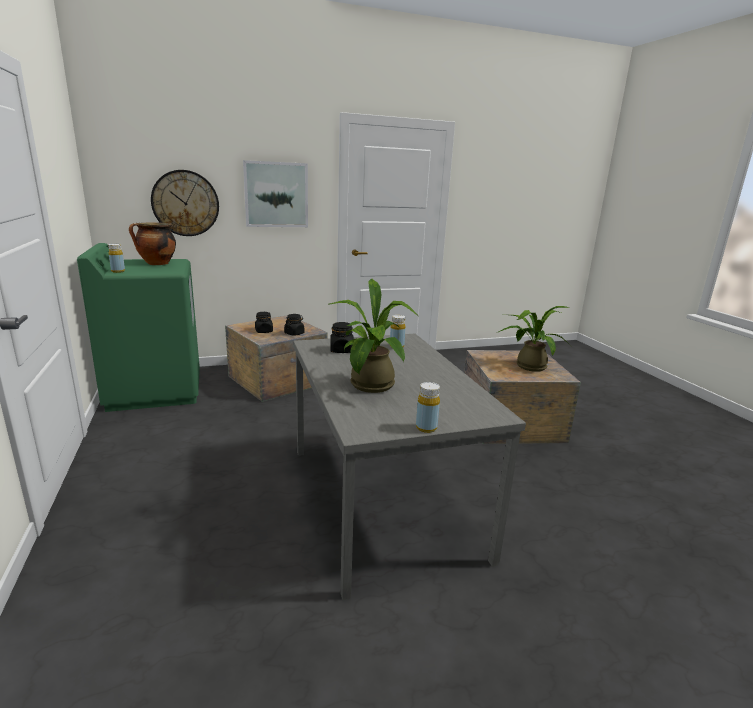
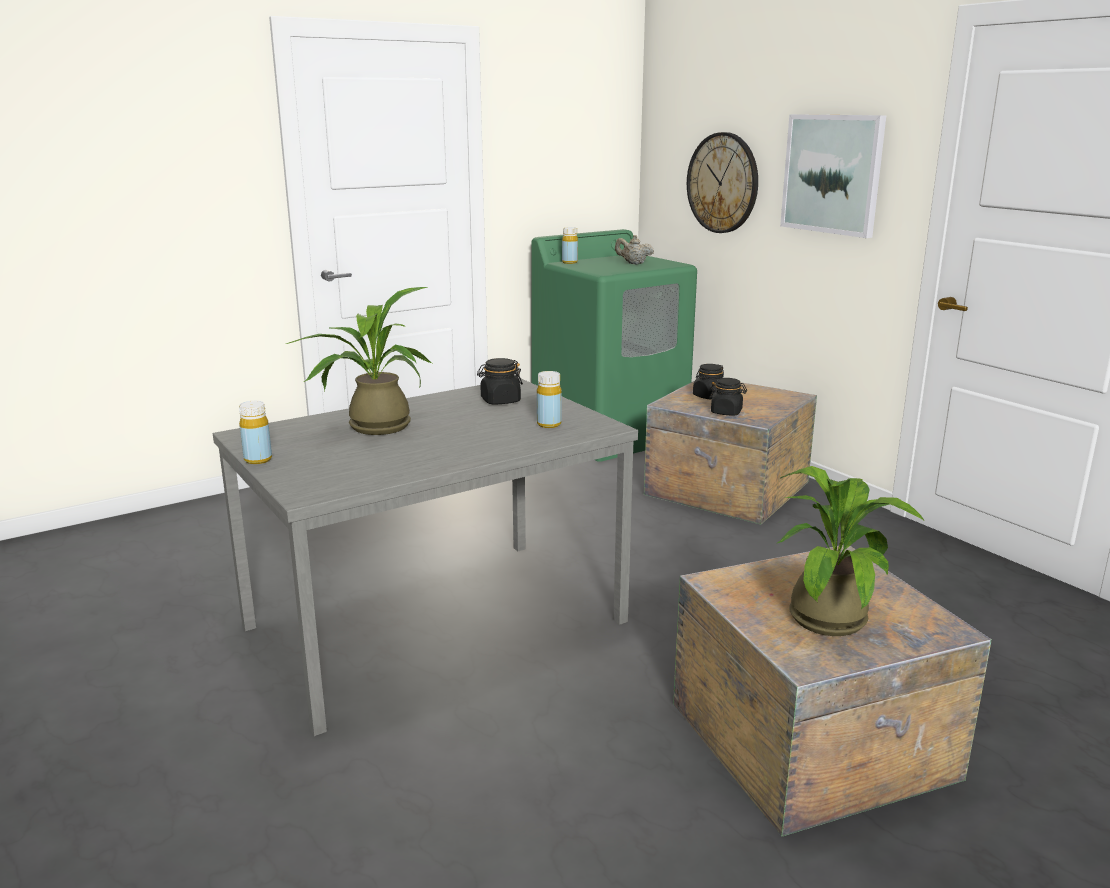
camera: 75 degrees right, 0 degrees up
(157, 264) = (633, 263): cooking pot -> beige teapot

